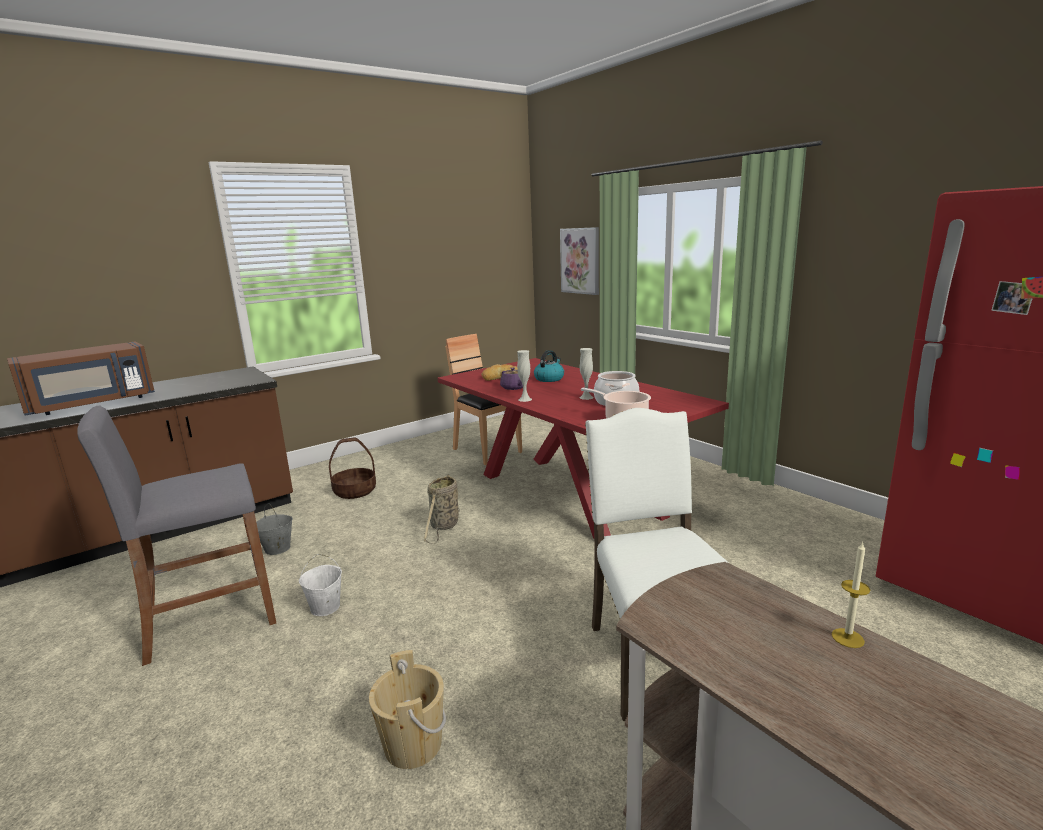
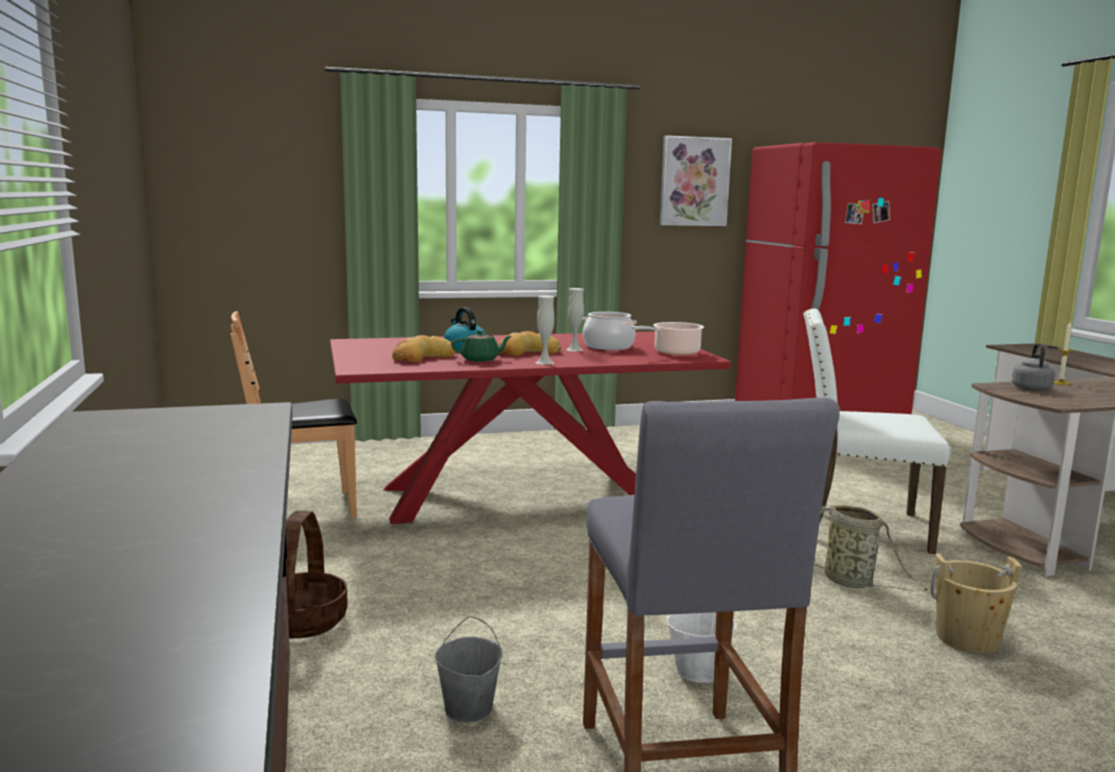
camera: 70 degrees left, 5 degrees down
(92, 404) = (166, 530): brown microwave -> none
(444, 526) = (531, 570): basket -> basket (852, 582)
(513, 388) = (481, 360): purple teapot -> green teapot
(555, 390) = (526, 352): none -> bread
(580, 261) = (280, 194): picture -> picture (694, 181)
(750, 606) = (1030, 388): none -> grey kettle

